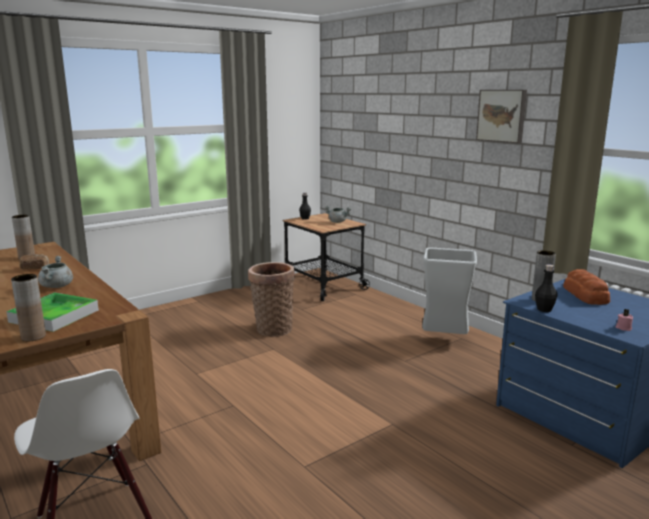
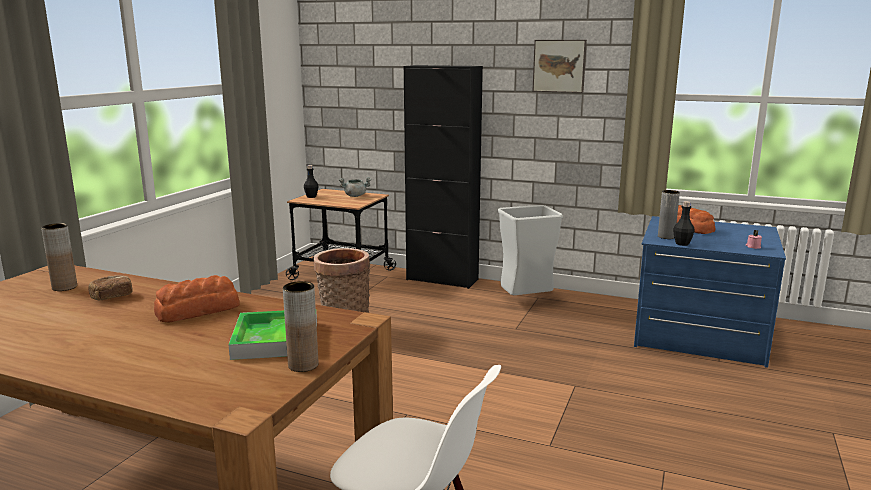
camera: 30 degrees left, 0 degrees up
(57, 286) = (199, 310): grey cooking pot -> bread
(396, 305) = (442, 279): none -> black cabinet

